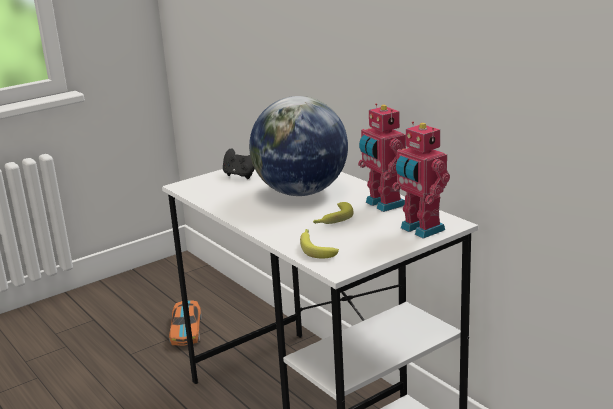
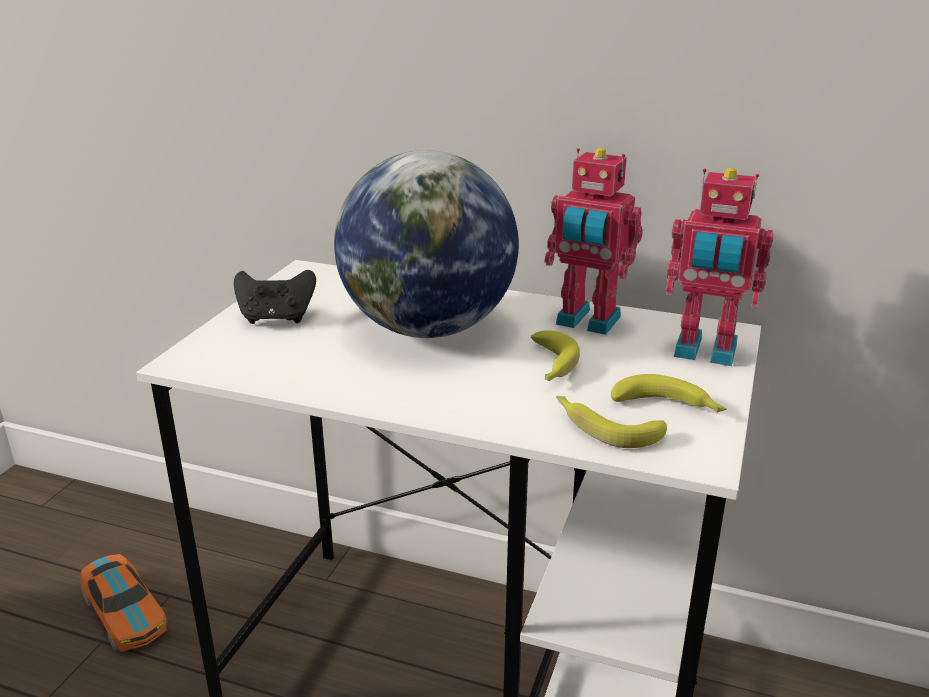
camera: 35 degrees left, 5 degrees up
(359, 247) = (668, 407): none -> banana

